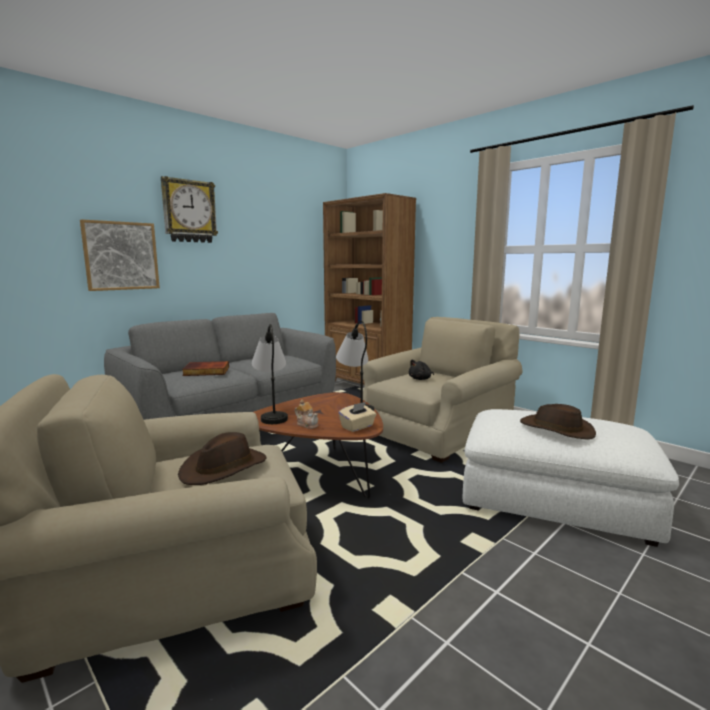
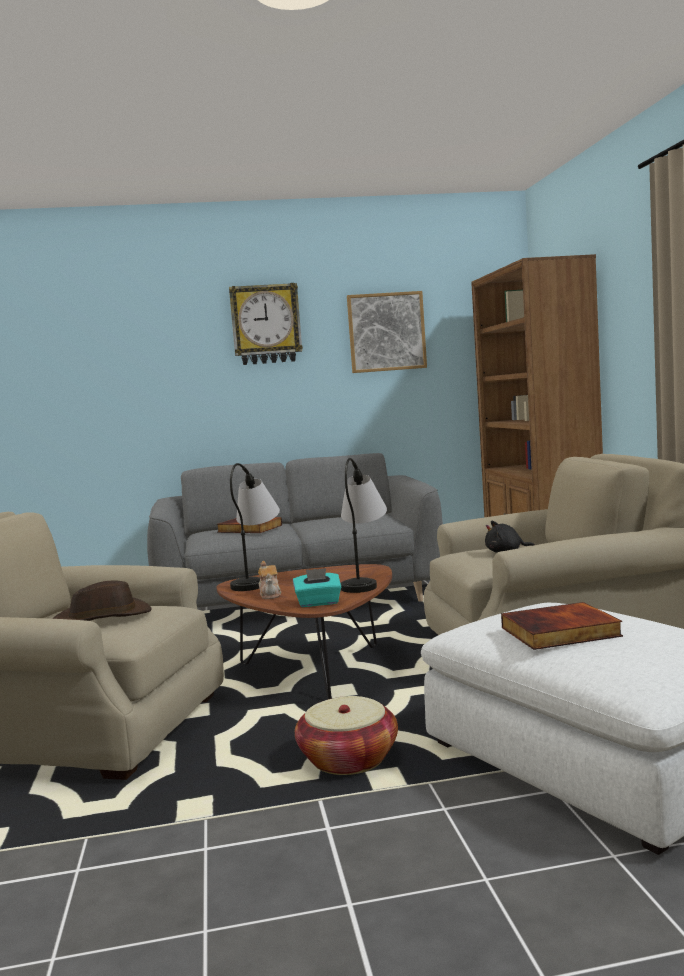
camera: 35 degrees right, 5 degrees down
(121, 256) = (183, 388): picture -> picture (386, 332)
(357, 427) = (318, 603): beige tissue box -> turquoise tissue box
(435, 535) = (348, 759): none -> basket
(556, 429) = (560, 632): brown hat -> book

